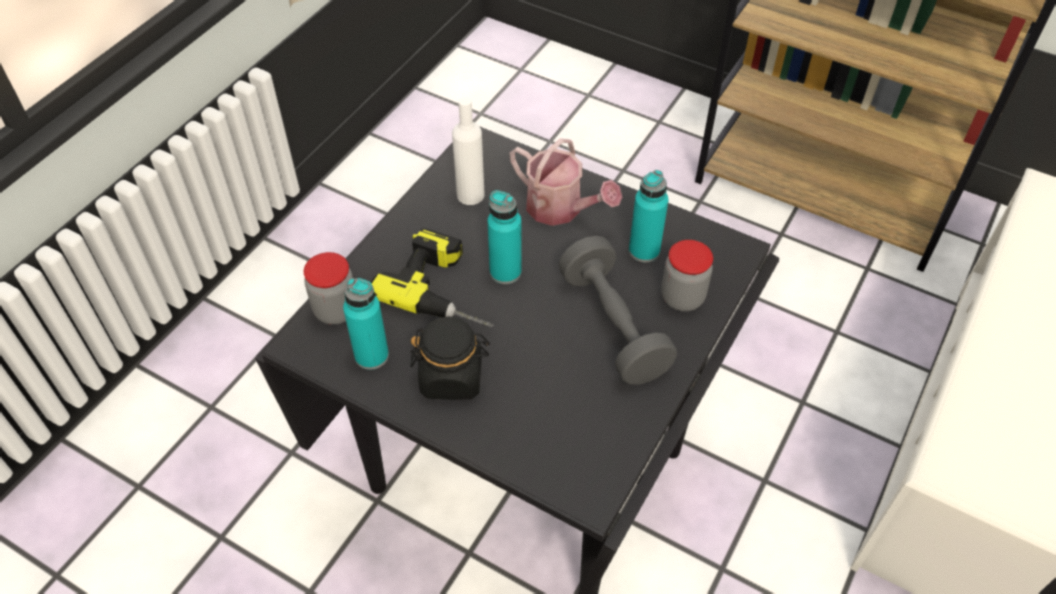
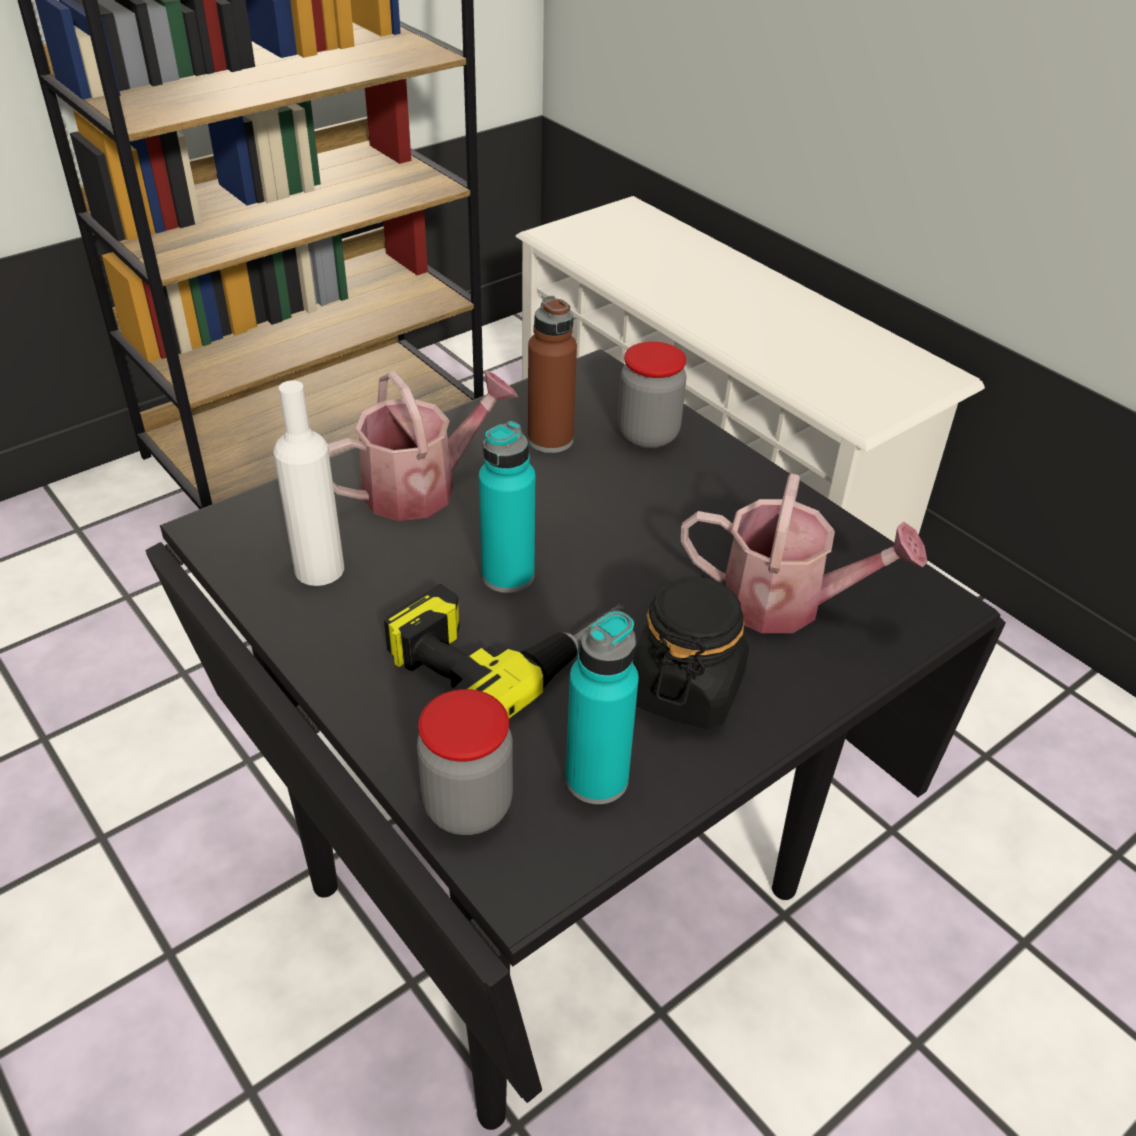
camera: 70 degrees left, 10 degrees down
(549, 410) = (786, 603): none -> watering can
(613, 326) = (665, 503): grey dumbbell -> none
(644, 250) = (550, 440): turquoise bottle -> brown bottle

